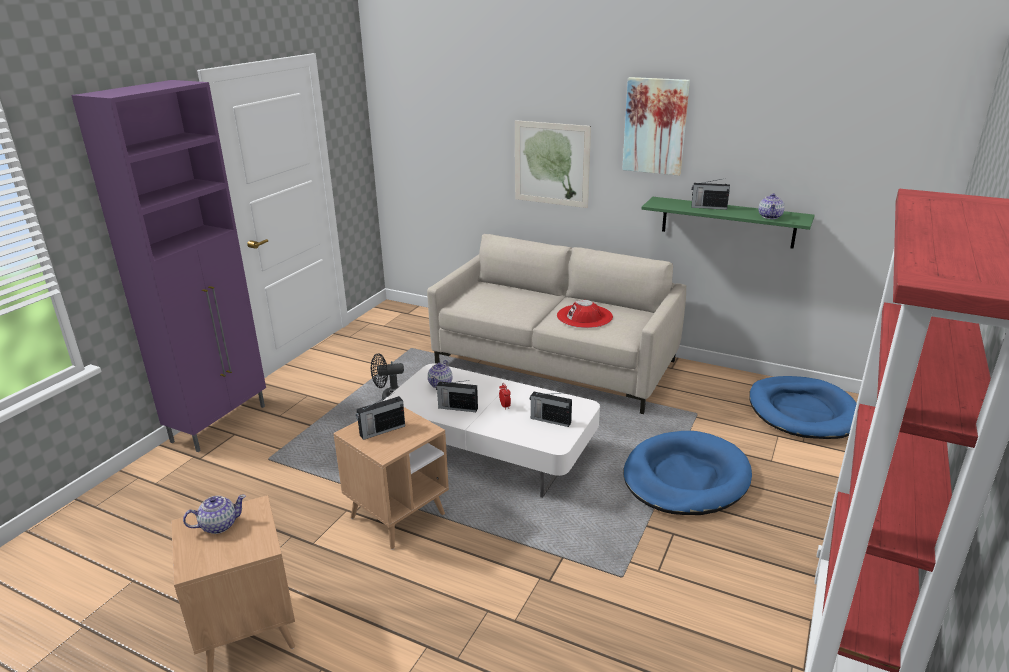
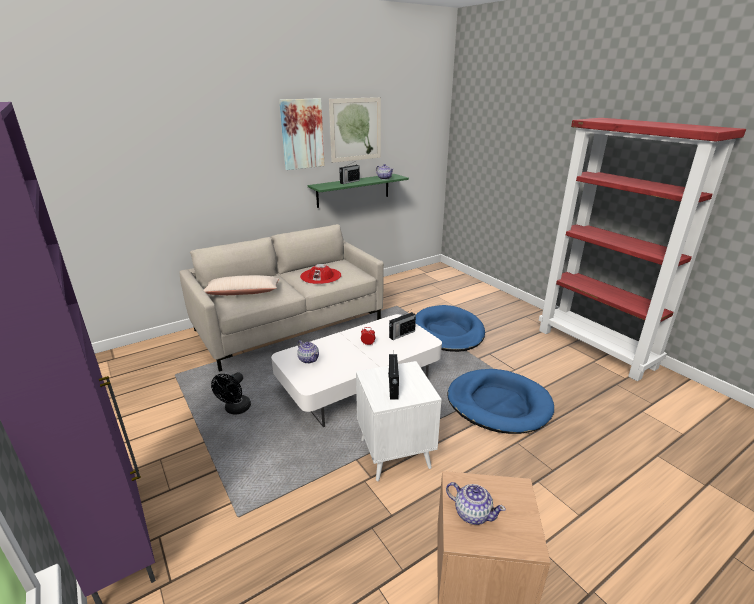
camera: 60 degrees left, 0 degrees up
(218, 525) = (472, 513): teapot -> teapot turned 120 degrees clockwise
(397, 516) = (395, 453): brown side table -> white side table
(457, 408) = (349, 362): radio -> none
(493, 296) = (243, 293): none -> beige pillow
(551, 164) = (228, 177): picture -> picture (355, 129)
(802, 411) = (423, 282): blue dog bed -> blue dog bed (498, 404)

